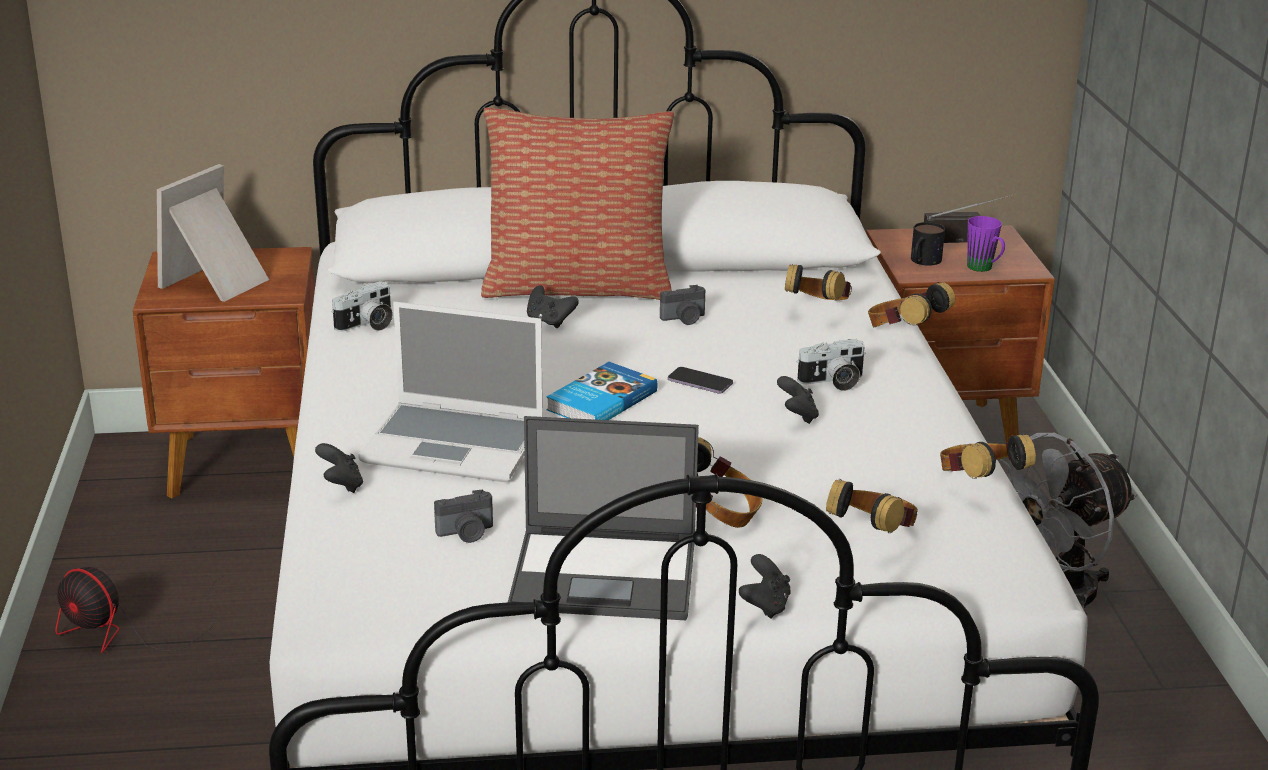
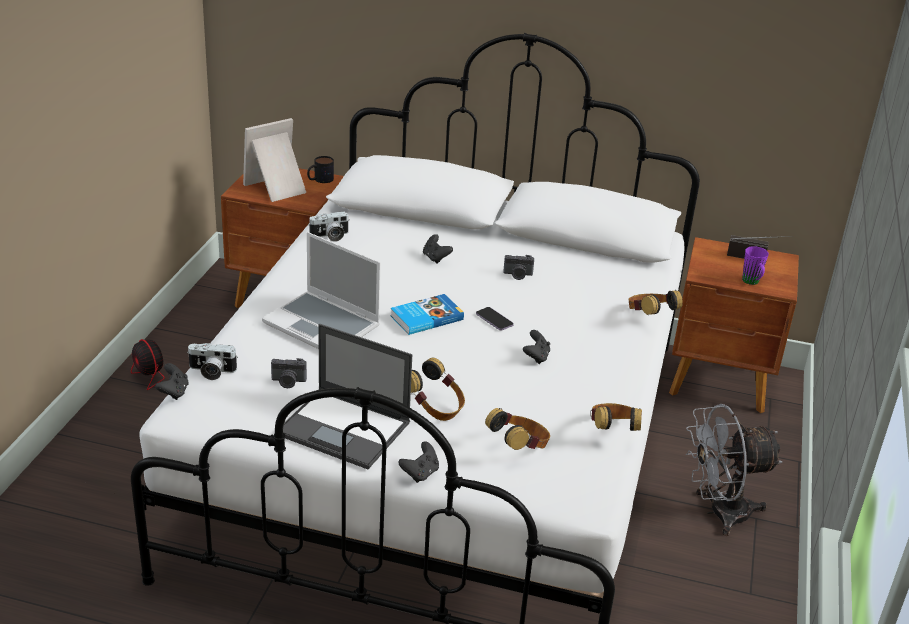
camera: 20 degrees right, 5 degrees up
(341, 485) = (243, 334): black game controller -> black game controller (174, 392)
(578, 286) = (470, 238): pillow -> none
(817, 310) = (606, 288): headphones -> none
(833, 382) = (576, 340): camera -> camera (211, 371)
(923, 262) = (714, 268): mug -> mug (320, 180)

